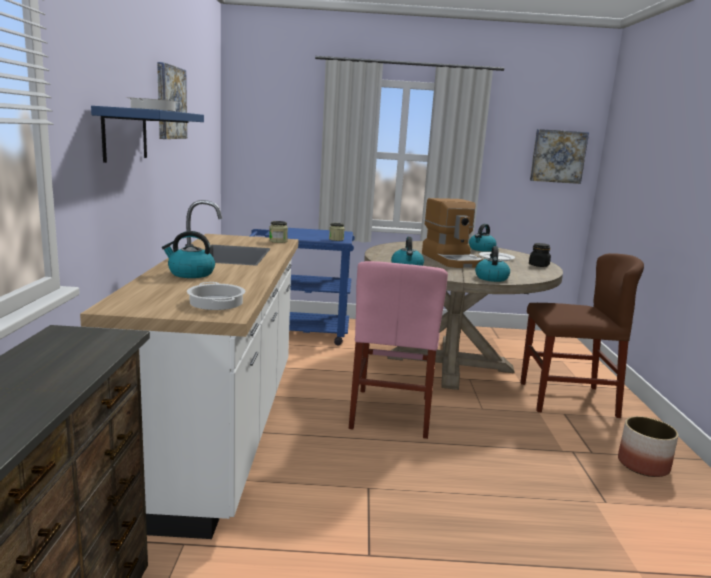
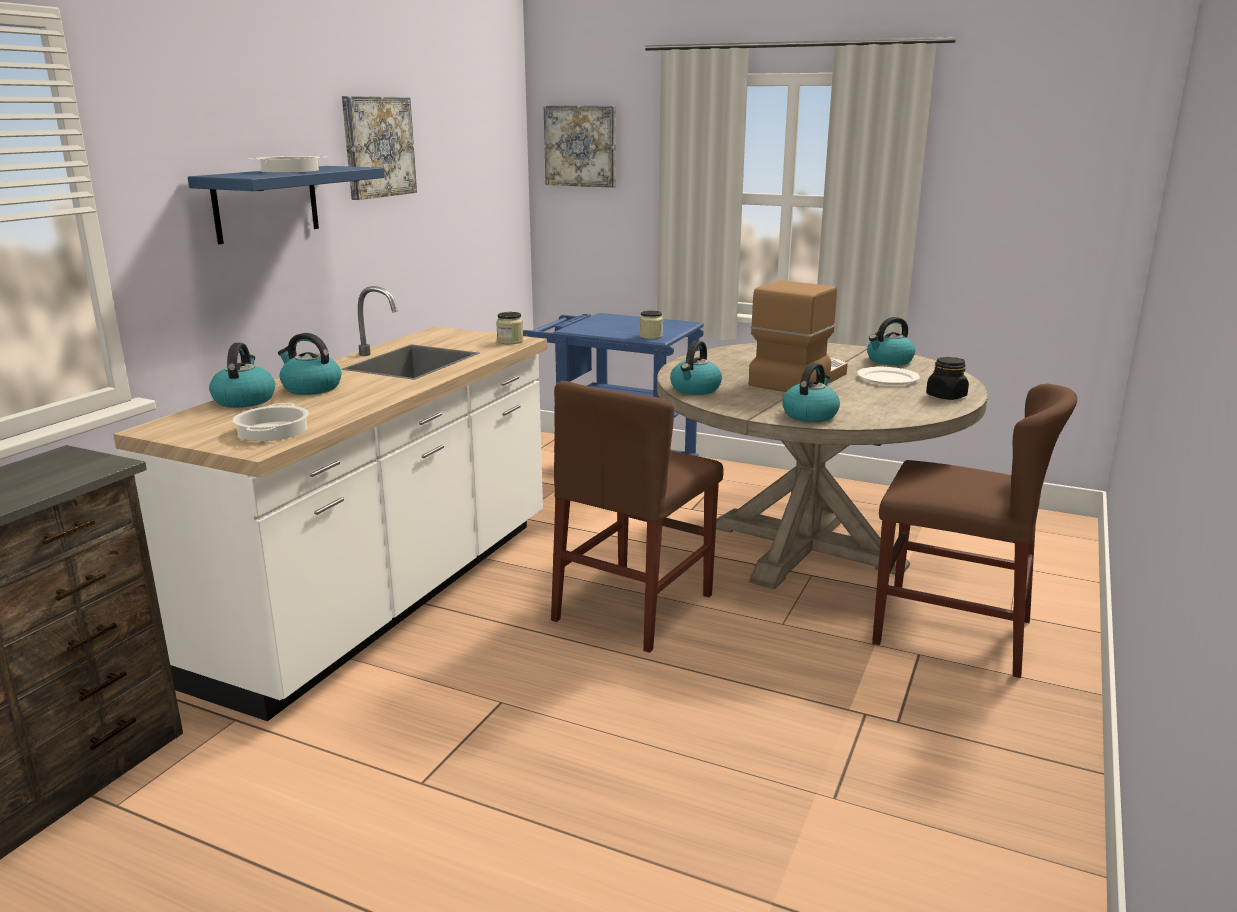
camera: 25 degrees right, 5 degrees up
(152, 284) = (244, 400): none -> kettle
(391, 412) = (634, 607): pink chair -> brown chair
(452, 260) = (798, 379): coffee machine -> coffee machine turned 150 degrees counterclockwise
(558, 156) = (1071, 193): picture -> picture (581, 146)
(643, 465) = (971, 759): planter -> none

